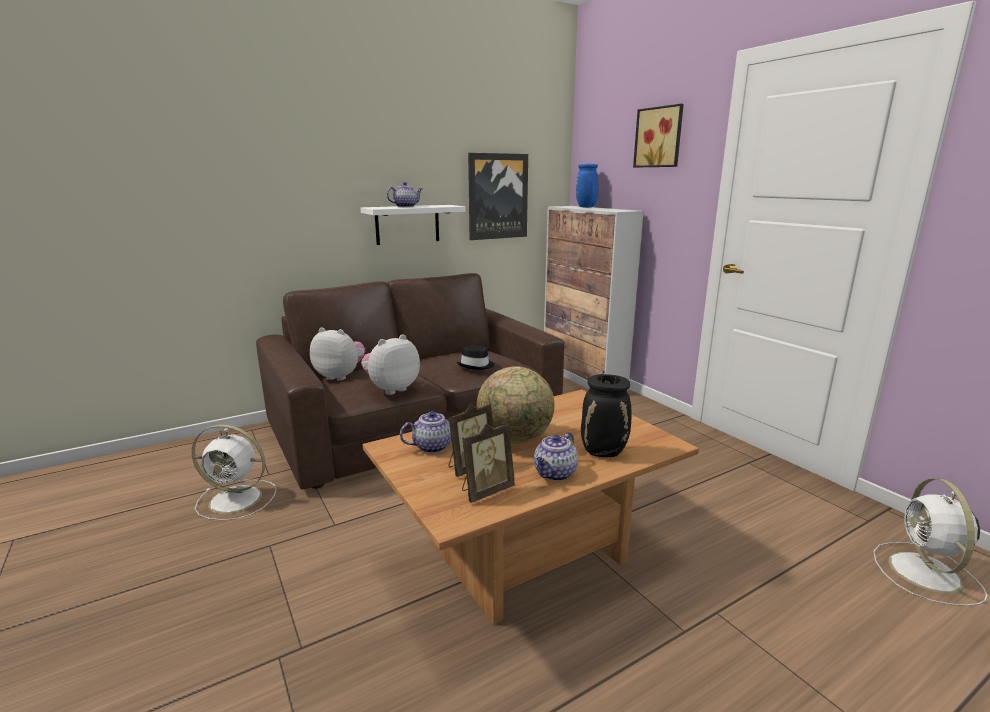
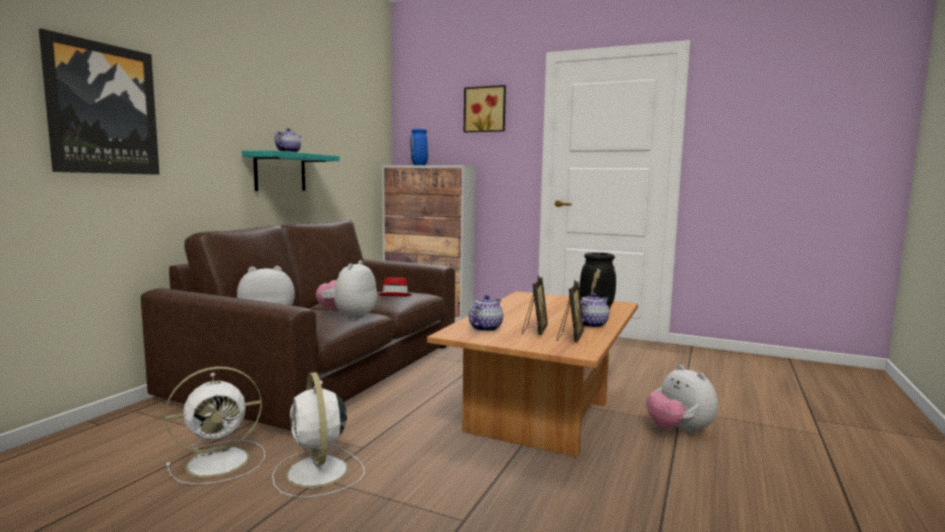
camera: 35 degrees left, 10 degrees down
(407, 224) = (280, 172): white shelf -> turquoise shelf
(476, 366) = (395, 295): black hat -> red hat
(497, 196) = (346, 153): picture -> picture (102, 109)
(515, 440) = (532, 316): globe -> none
(555, 474) = (591, 324): teapot -> teapot turned 135 degrees counterclockwise
(668, 644) = (679, 430): none -> plush toy
(926, 574) = (739, 368): white fan -> white fan (318, 473)

